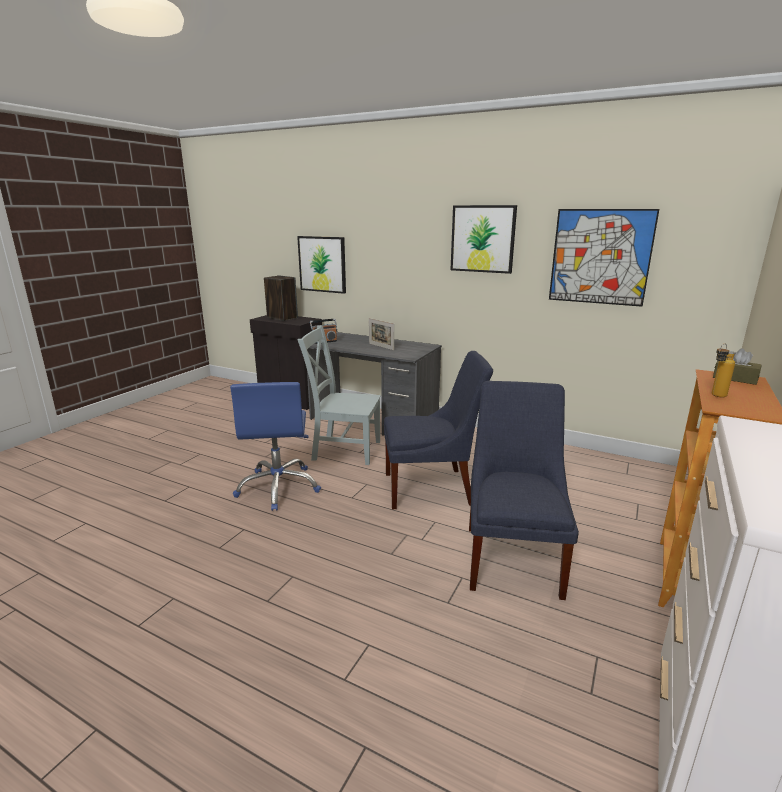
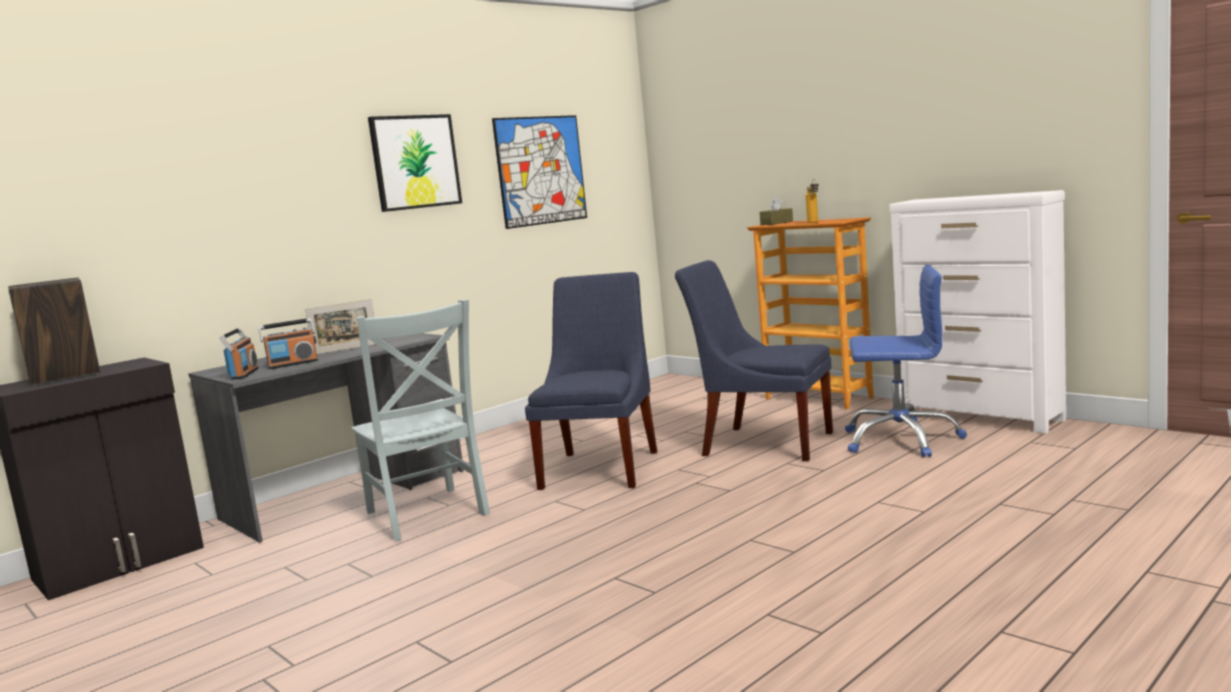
camera: 70 degrees left, 10 degrees down
(279, 487) = (505, 558): blue office chair -> blue office chair (901, 439)
(322, 264) = (122, 243): picture -> none
(343, 450) = (427, 515): grey chair -> grey chair turned 60 degrees counterclockwise
(344, 345) = (293, 364): none -> radio

